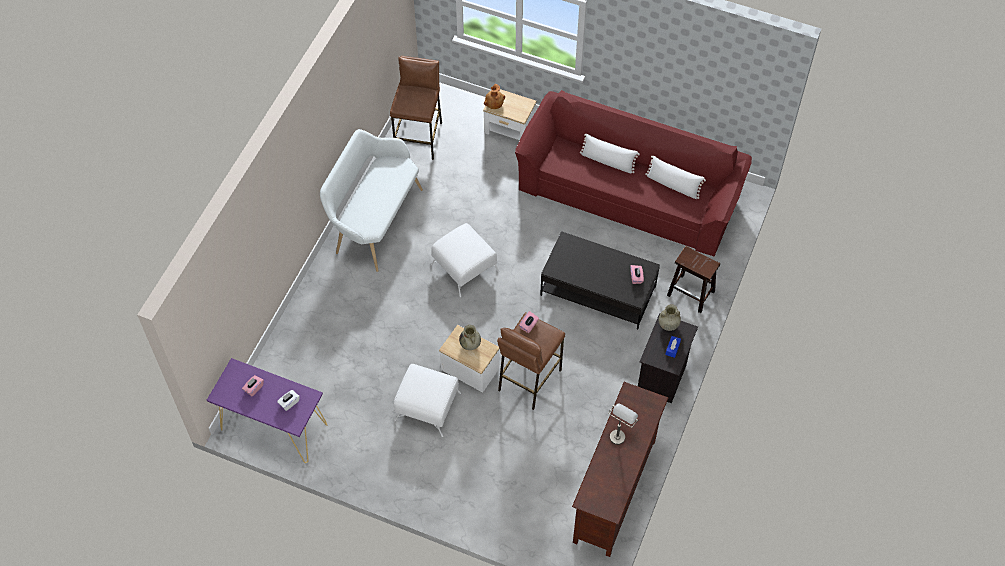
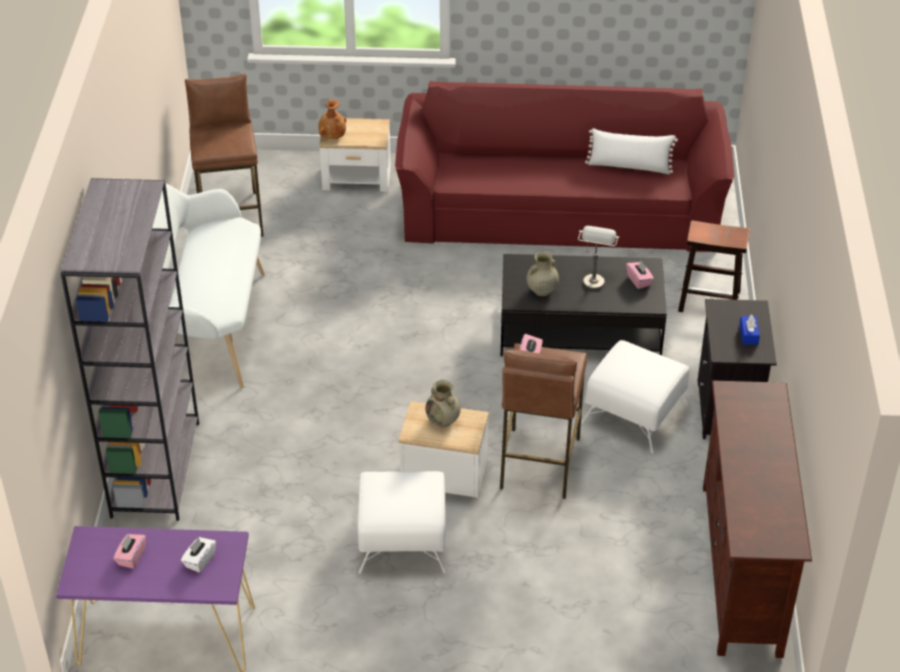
camera: 20 degrees left, 15 degrees down
(307, 313) = (155, 468): none -> grey bookcase
(464, 268) = (373, 351): white ottoman -> white ottoman (635, 414)
(608, 161) = (526, 161): white pillow -> none
(619, 433) = (744, 444): grey table lamp -> grey table lamp (594, 278)
(668, 325) = (725, 309): beige vase -> beige vase (541, 290)

